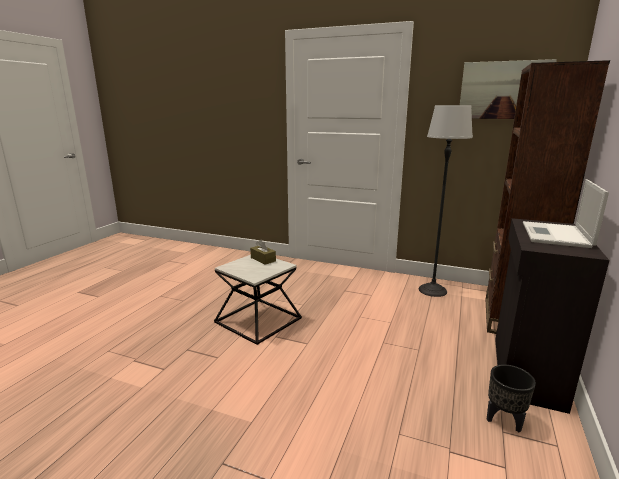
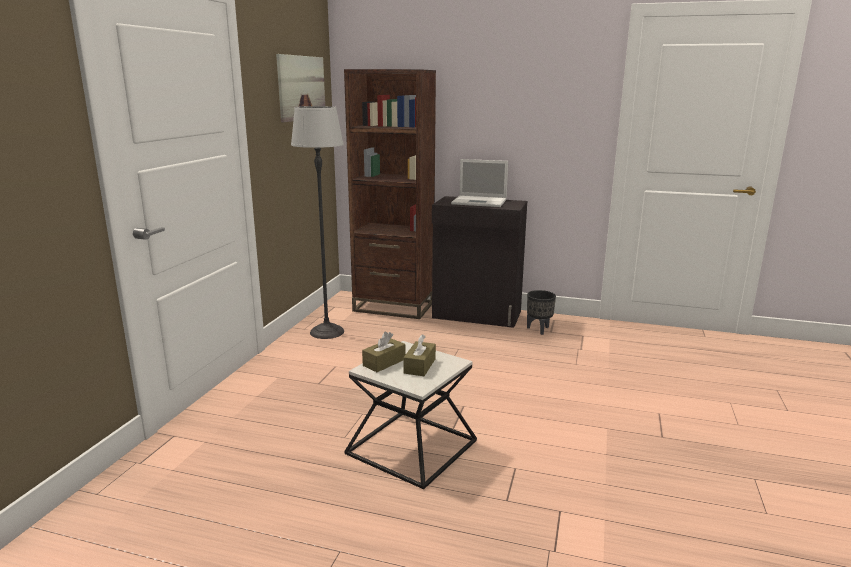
camera: 95 degrees left, 0 degrees up
(253, 268) = (419, 366): none -> brown tissue box

